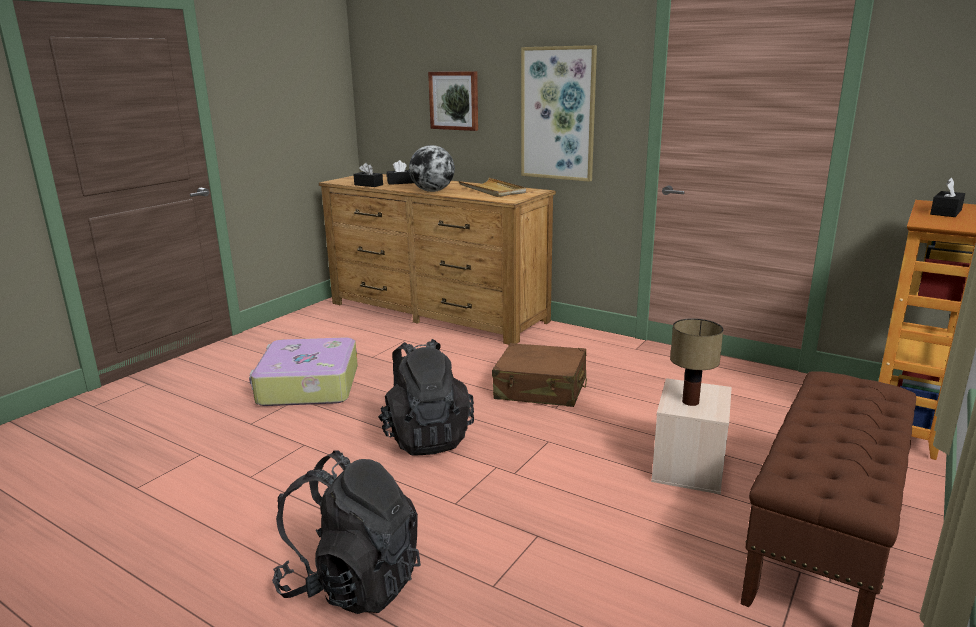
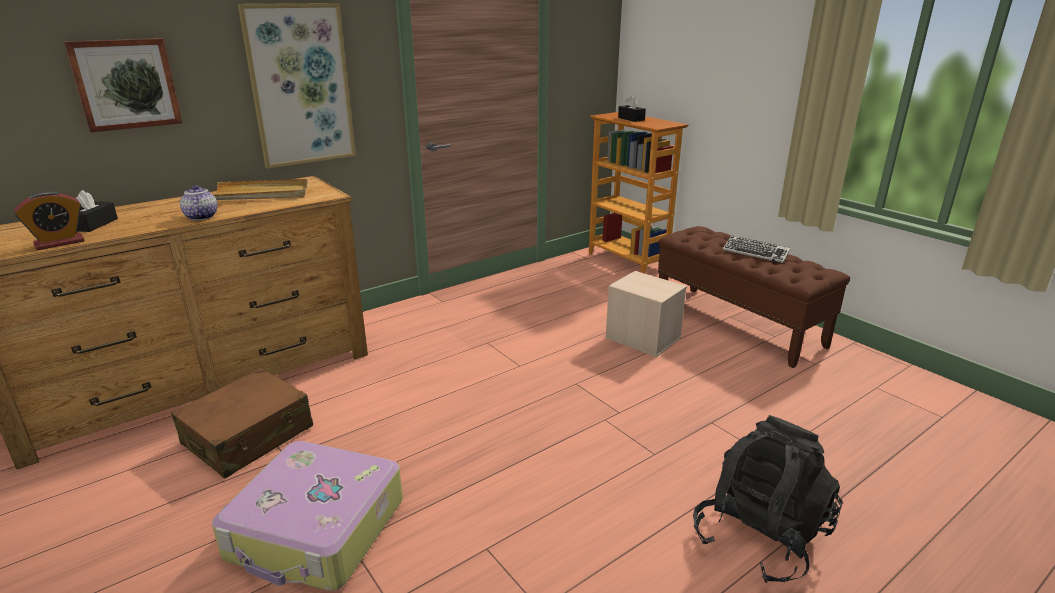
camera: 70 degrees left, 5 degrees up
(368, 185) = (59, 243): black tissue box -> alarm clock
(426, 437) = (528, 449): black backpack -> none
(432, 191) = (201, 217): globe -> teapot
(541, 389) = (478, 364): brown suitcase -> brown suitcase (249, 436)
(691, 402) = (652, 288): table lamp -> none
(842, 433) = (755, 253): none -> keyboard

